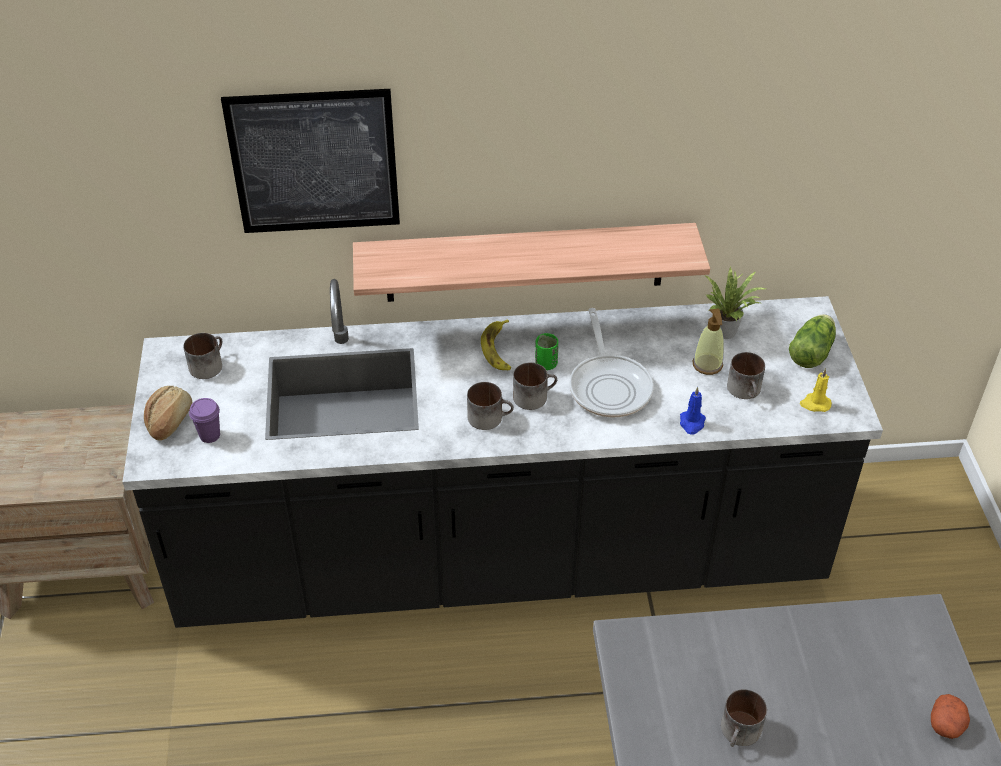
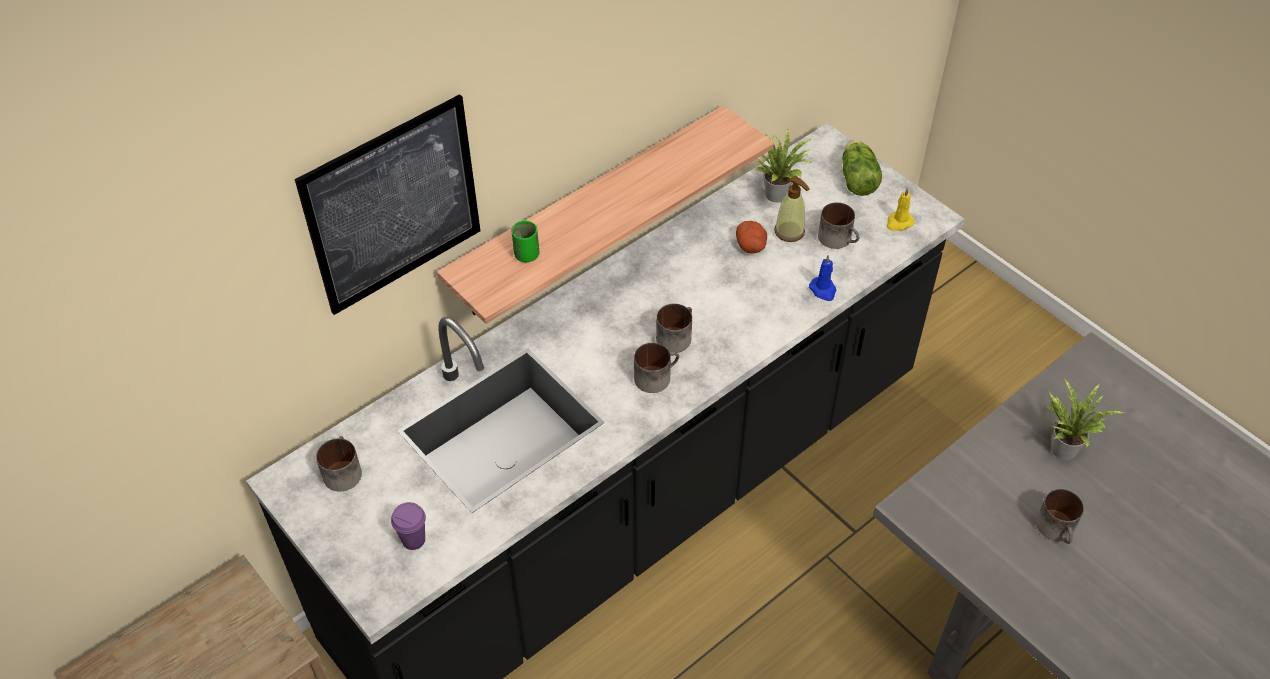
camera: 35 degrees left, 5 degrees up
(169, 421) = (358, 549): bread -> none
(498, 349) = (605, 309): banana -> none
(546, 364) = (658, 301): green cup -> green cup (526, 255)
(609, 385) = (729, 292): frying pan -> none
(813, 671) = (1063, 446): none -> potted plant
(946, 725) = (1180, 432): potato -> potato (751, 246)

